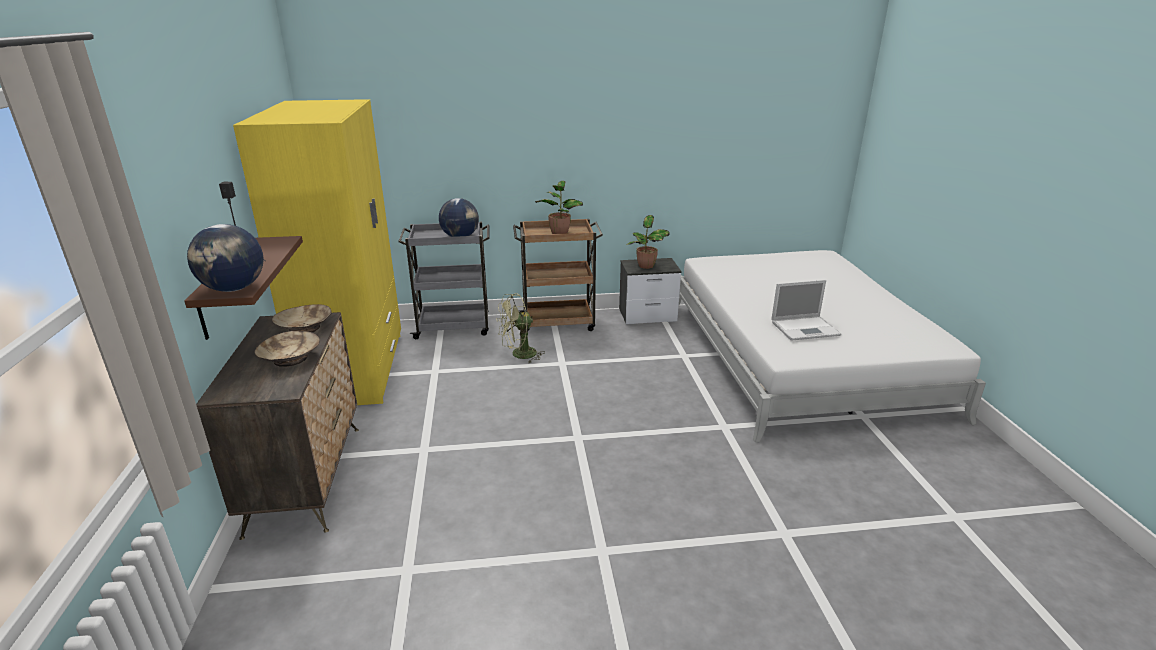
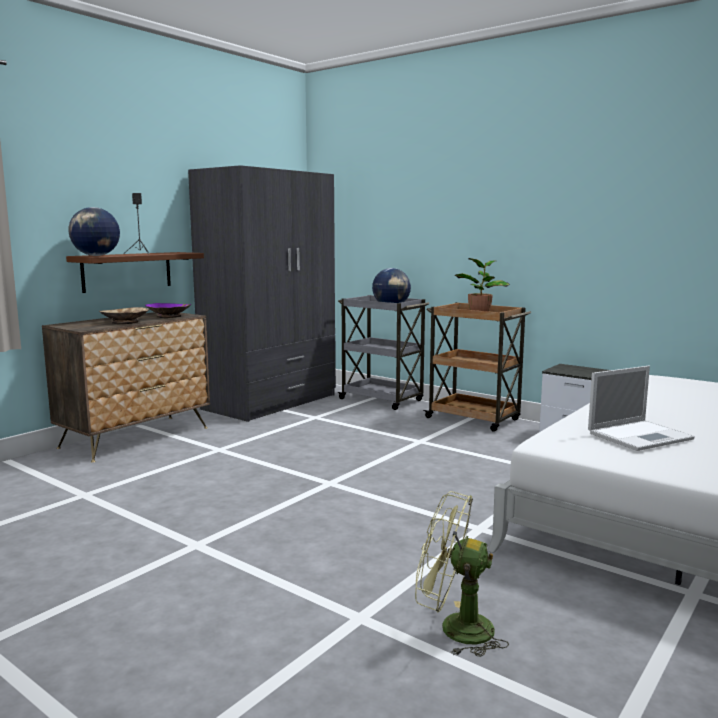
camera: 45 degrees right, 15 degrees down
(305, 328) = (169, 316): beige bowl -> purple bowl
(356, 368) = (271, 402): yellow wardrobe -> grey wardrobe
(519, 355) = (395, 427): green fan -> green fan (454, 628)
(646, 266) = (576, 371): potted plant -> none
(806, 328) = (640, 436): laptop -> laptop turned 60 degrees counterclockwise

